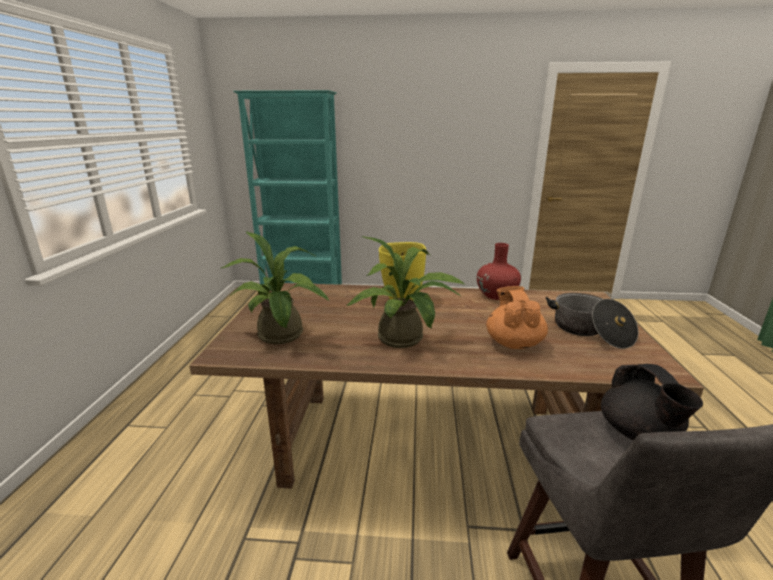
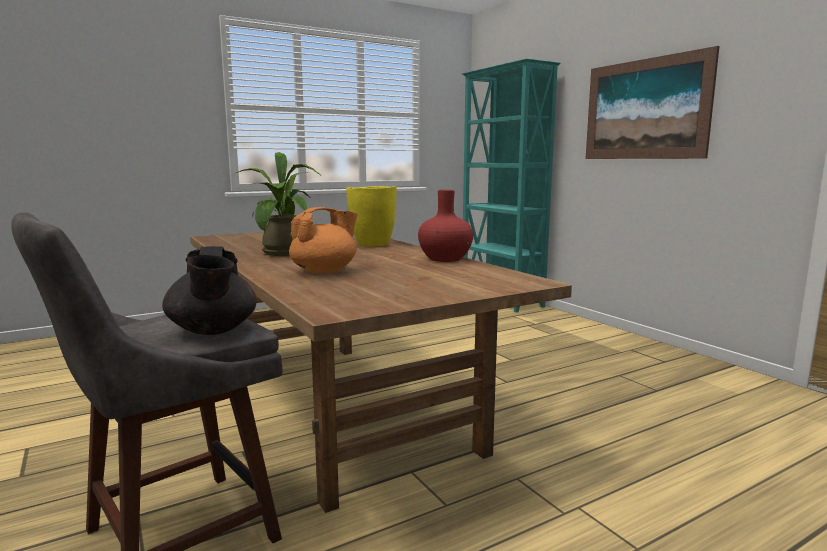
camera: 55 degrees right, 10 degrees down
(282, 338) = (248, 239): potted plant -> none
(419, 139) = (645, 109): none -> picture
(589, 331) = (404, 286): cooking pot -> none
(638, 433) = (213, 331): black teapot -> black teapot turned 60 degrees counterclockwise

